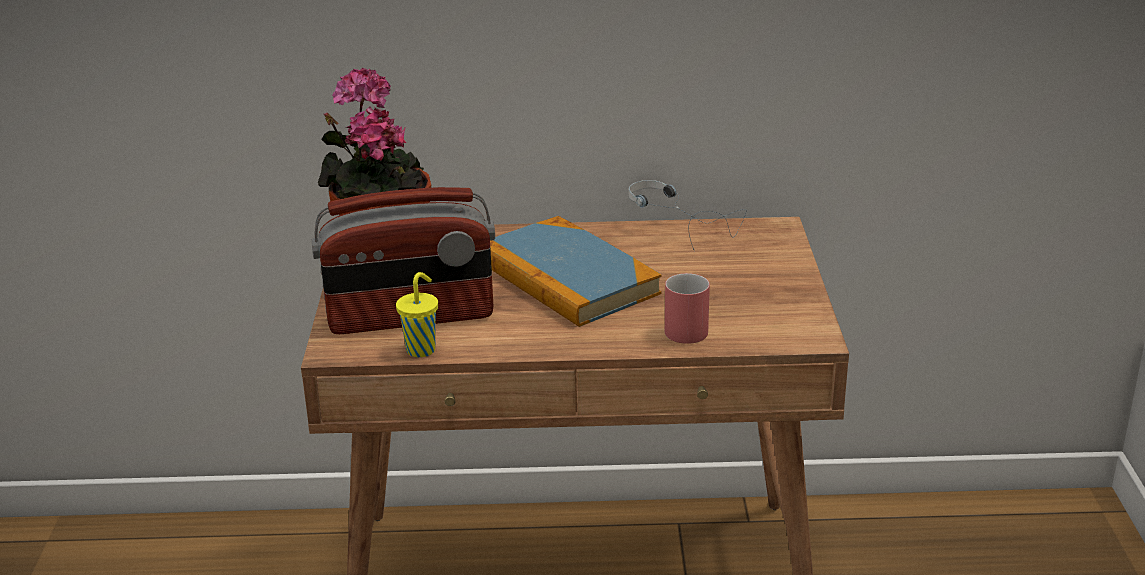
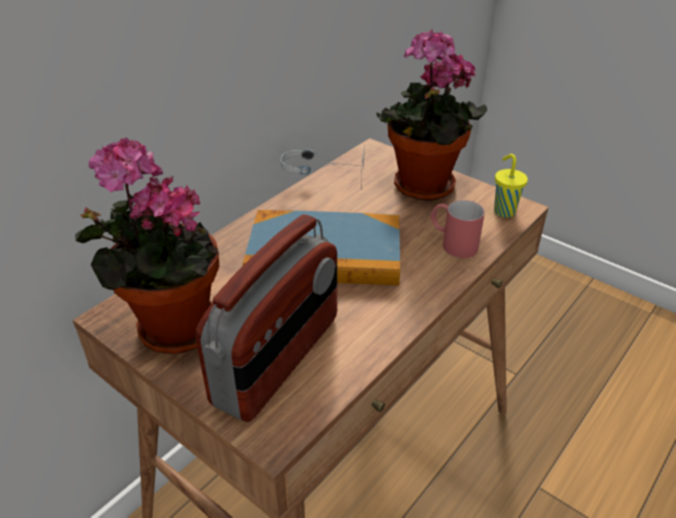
camera: 50 degrees left, 10 degrees up
(422, 349) = (337, 381): yellow cup -> yellow cup (503, 211)
(752, 277) = (421, 189): none -> potted plant

